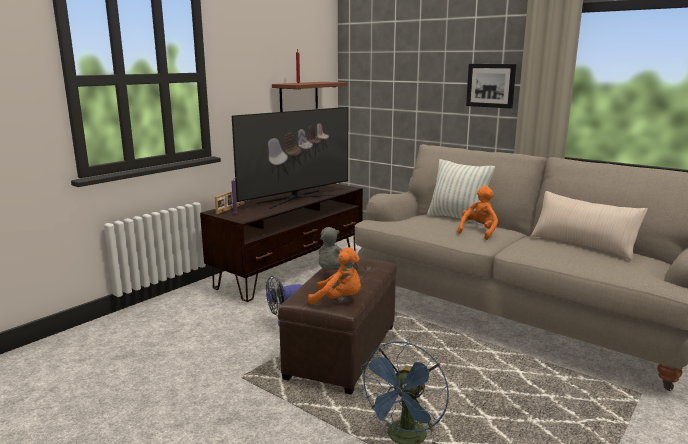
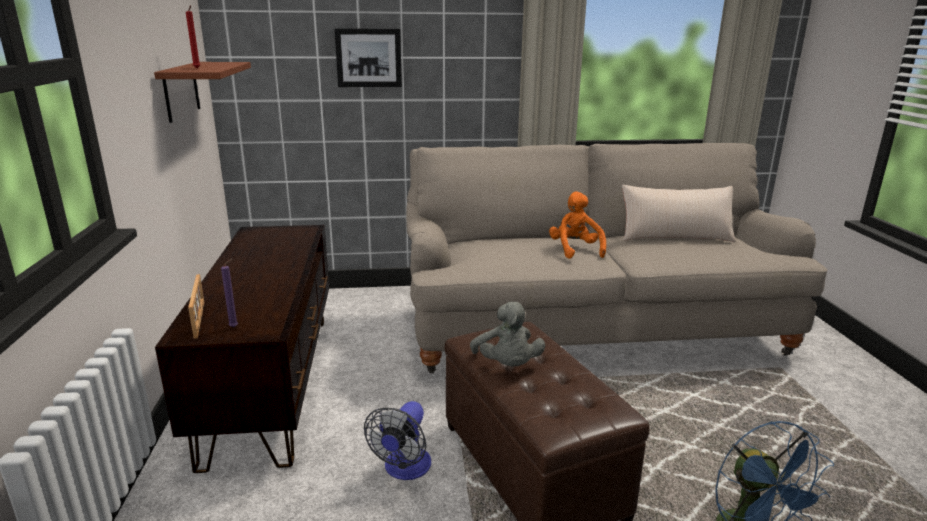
camera: 45 degrees left, 5 degrees up
(295, 199) = (270, 268): television -> none
(339, 299) = (593, 403): orange plush toy -> none
(457, 218) = (515, 238): pillow -> none
(491, 85) = (473, 59): picture -> picture (368, 58)

